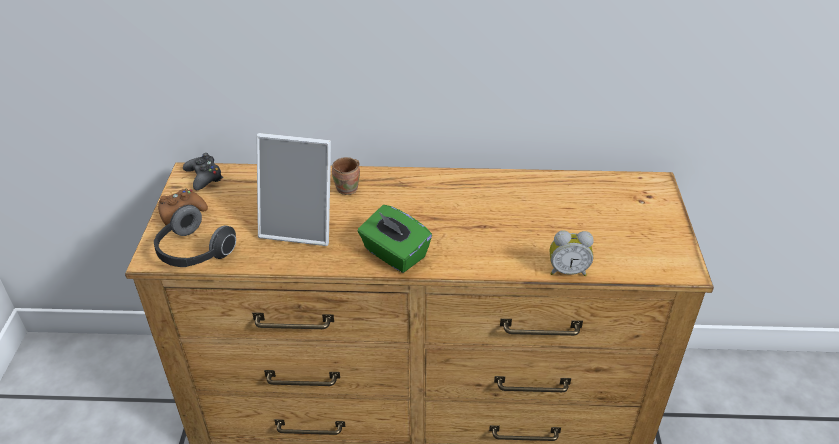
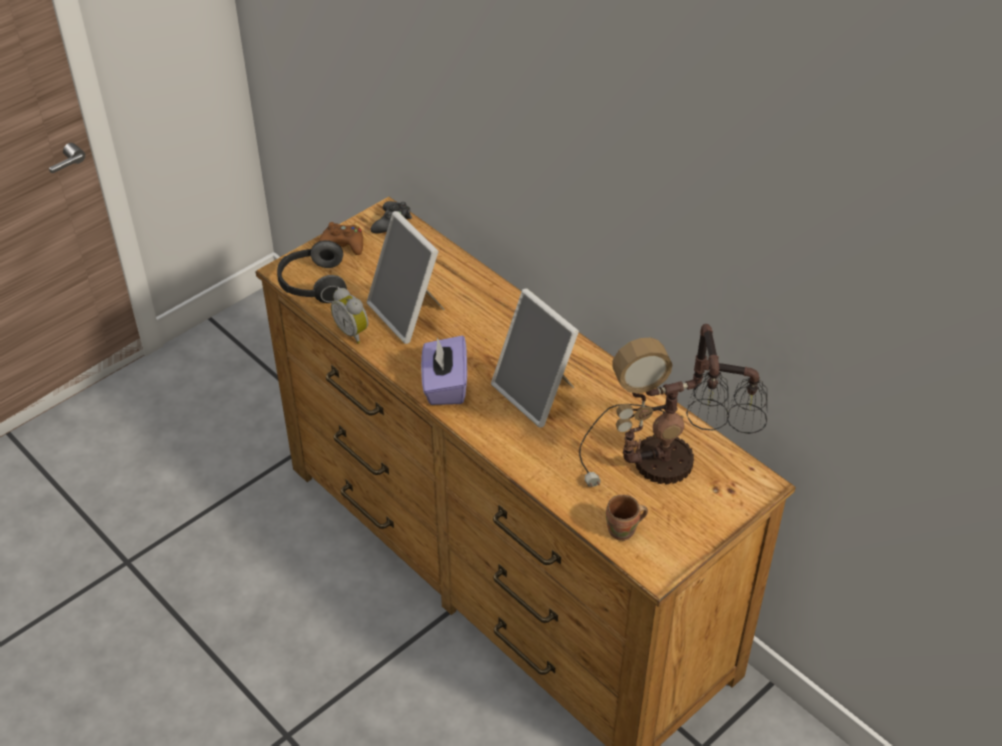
camera: 45 degrees right, 5 degrees up
(349, 188) = (485, 306): brown mug -> brown mug (623, 531)
(394, 254) = (445, 385): green tissue box -> purple tissue box
(463, 218) = (537, 394): none -> picture frame
(567, 270) = (556, 496): alarm clock -> alarm clock (353, 332)
(596, 205) = (668, 463): none -> table lamp

